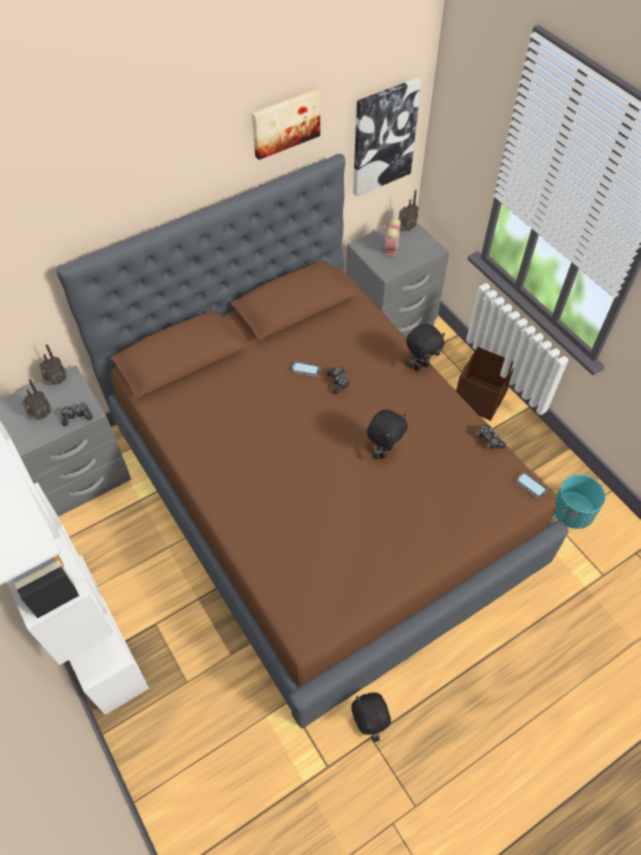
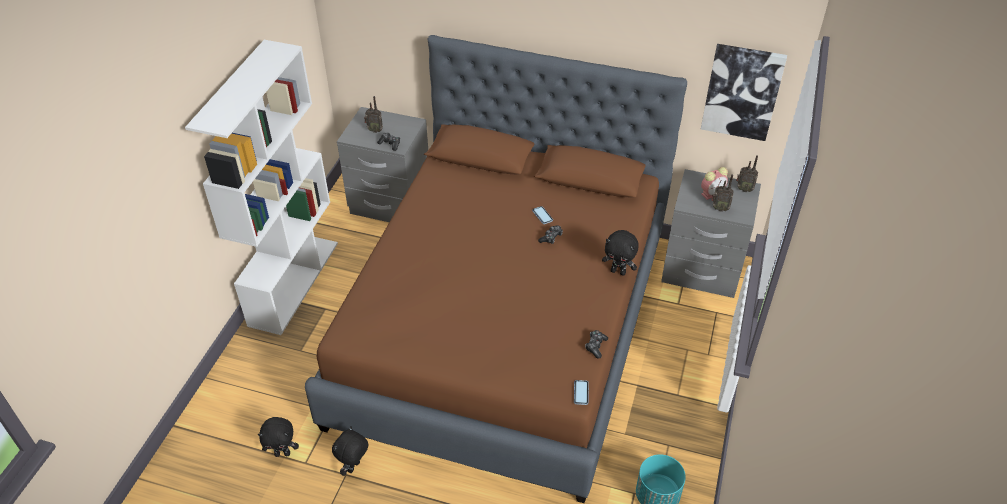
camera: 50 degrees right, 10 degrees down
(56, 381) = (405, 119): radio -> radio (719, 208)
(285, 123) = (643, 27): picture -> none
(384, 451) = (520, 295): black plush toy -> black plush toy (282, 453)
(479, 398) = (698, 369): brown storage box -> none

